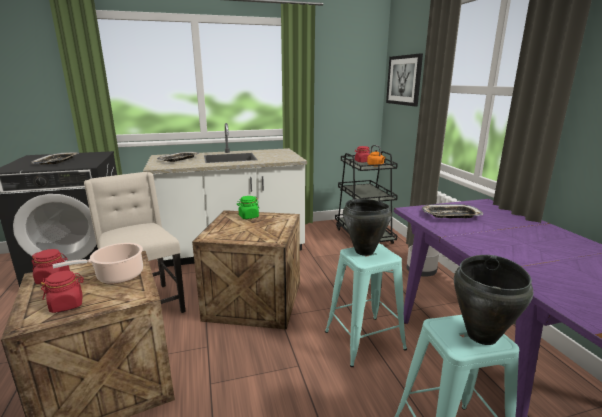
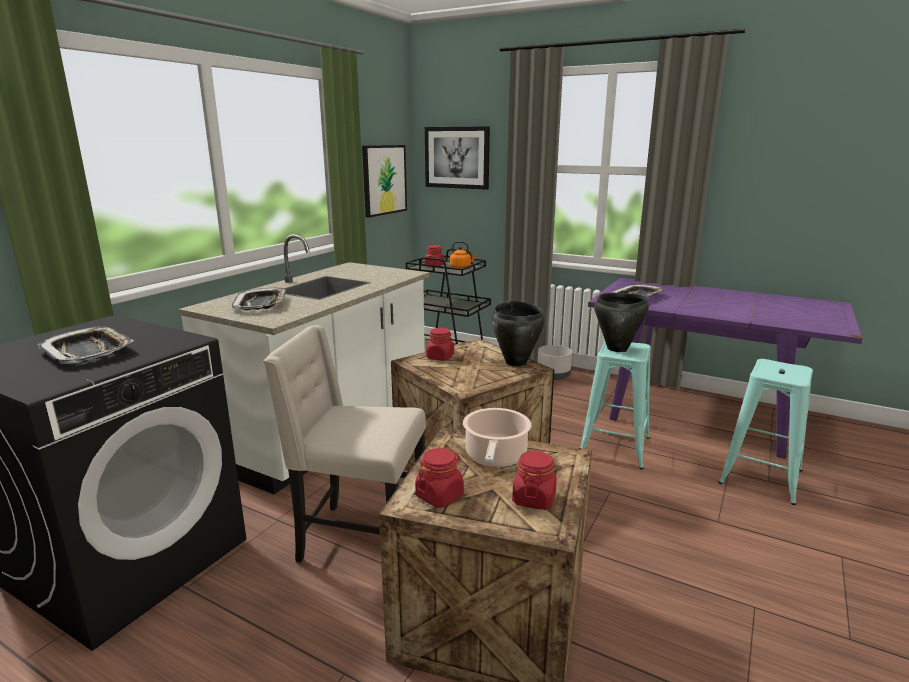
camera: 45 degrees left, 0 degrees up
(248, 216) = (440, 357): green jar -> red jar
(348, 95) = (384, 180): none -> picture
(482, 336) = (789, 368): black cooking pot -> black cooking pot (516, 362)

